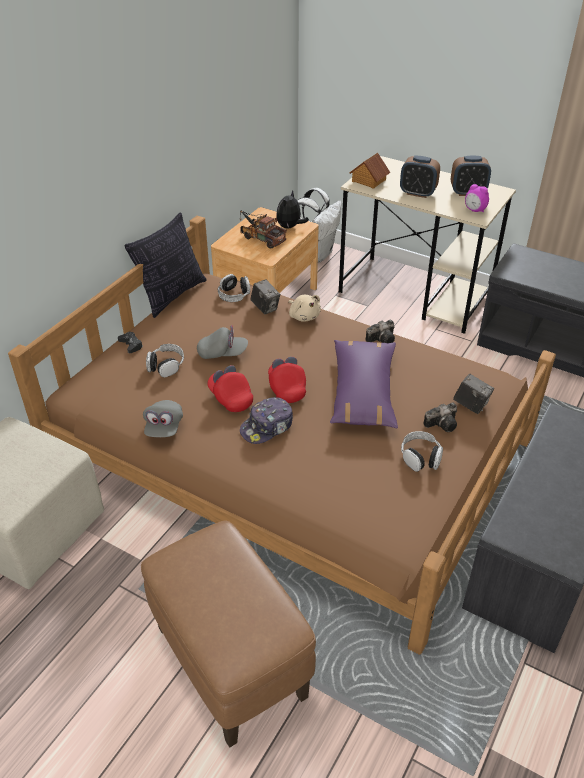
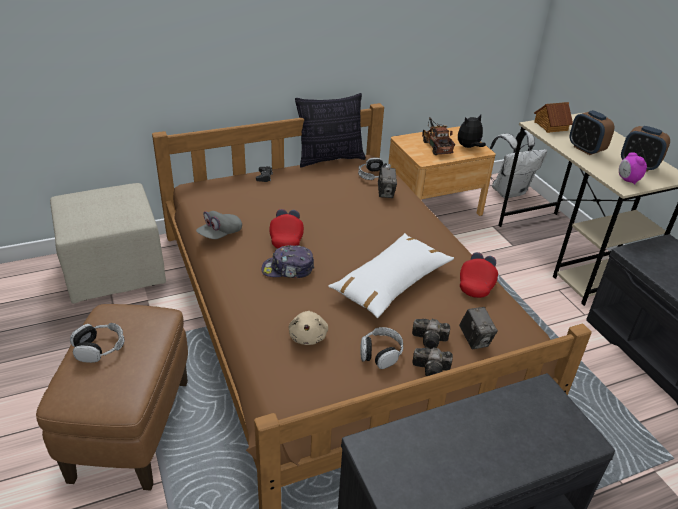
camera: 35 degrees right, 5 degrees down
(166, 365) = (269, 198): headphones -> headphones (99, 348)
(222, 353) = (317, 208): grey cap -> none
(286, 388) = (335, 251): red cap -> red cap (476, 284)
(304, 316) = (409, 211): beige plush toy -> beige plush toy (308, 336)
(363, 392) = (391, 283): purple pillow -> white pillow
(383, 339) = (455, 255): camera -> camera (433, 369)

